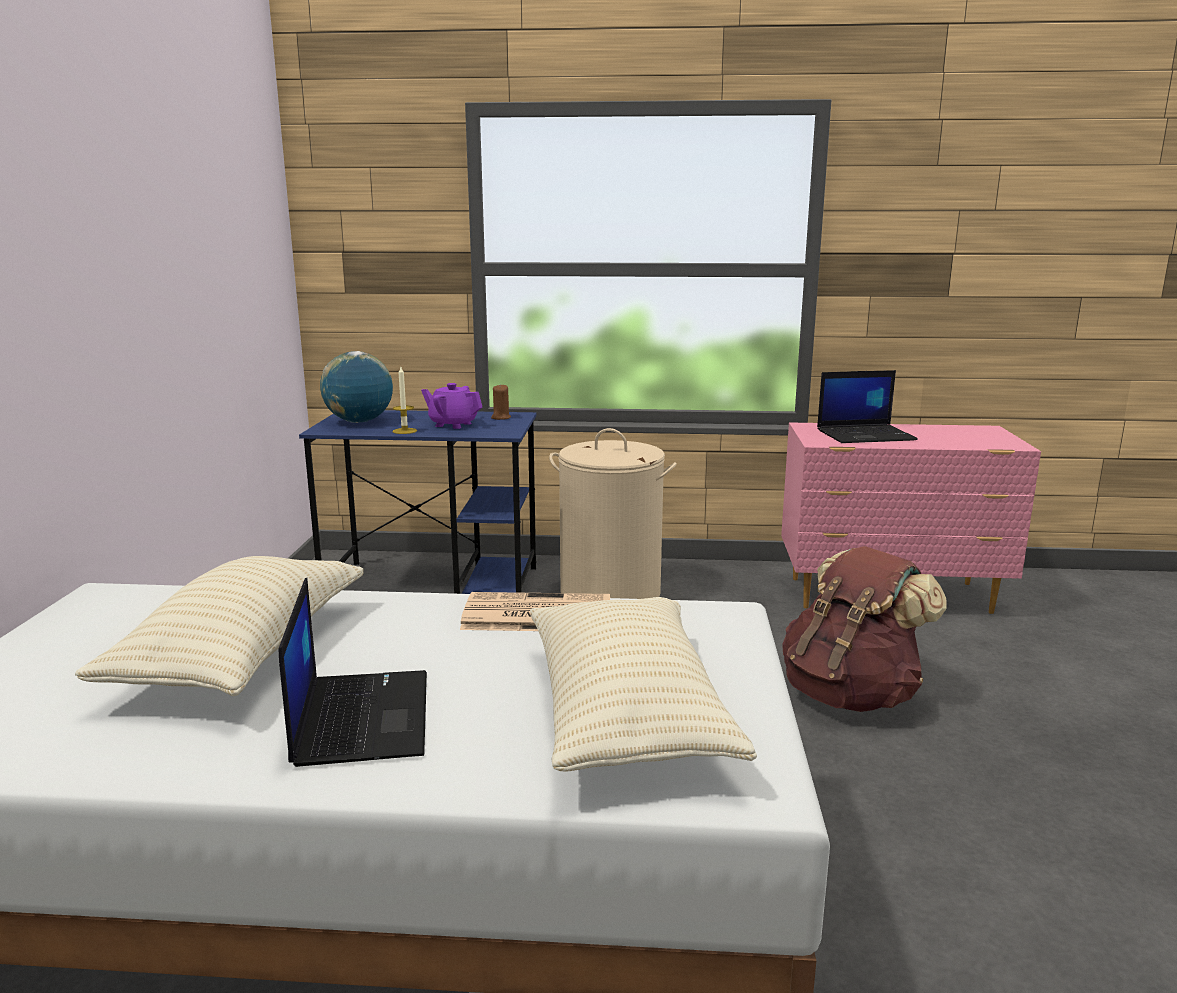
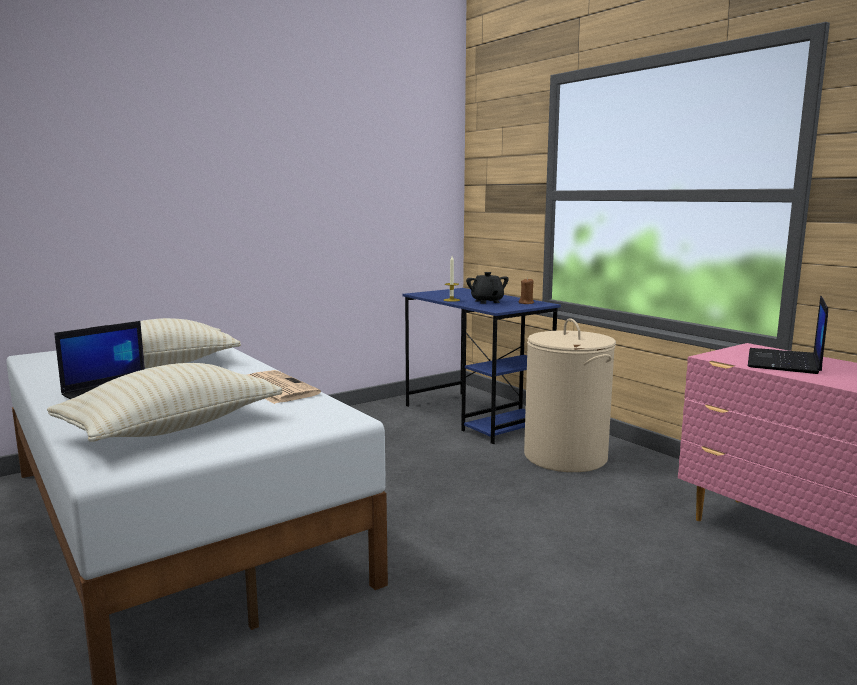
camera: 50 degrees right, 5 degrees down
(359, 422) = (448, 293): globe -> none
(453, 424) = (487, 301): purple teapot -> black teapot
(851, 694) = (591, 580): brown backpack -> none
(866, 435) = (784, 362): laptop -> laptop turned 75 degrees clockwise

